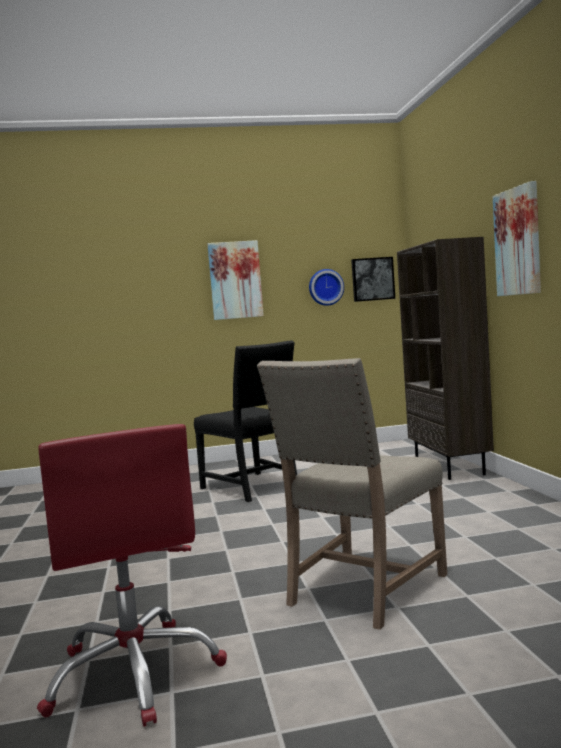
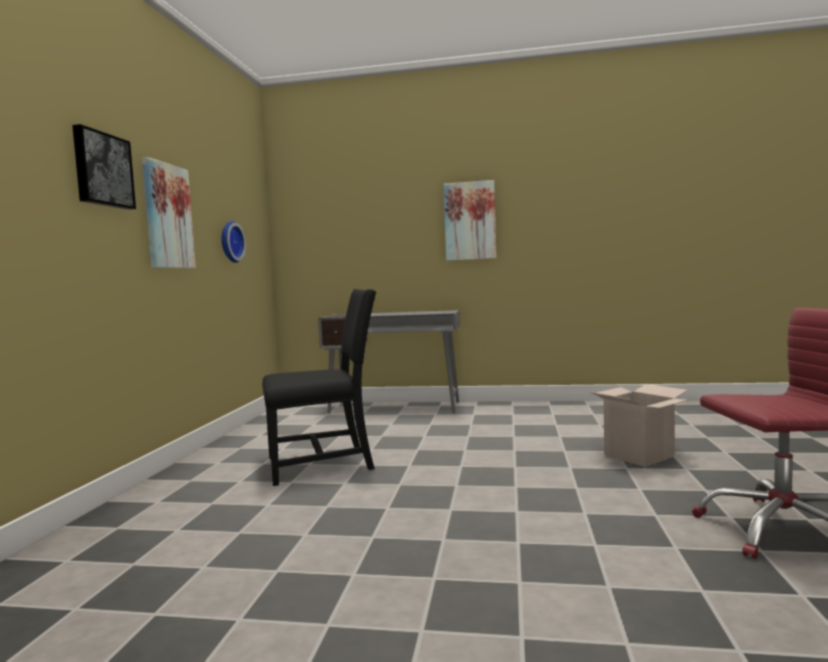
camera: 70 degrees left, 0 degrees up
(362, 590) = (639, 455): beige chair -> cardboard box
(372, 279) = (254, 240): picture -> picture (102, 170)
(450, 468) = (395, 407): brown bookcase -> grey desk

